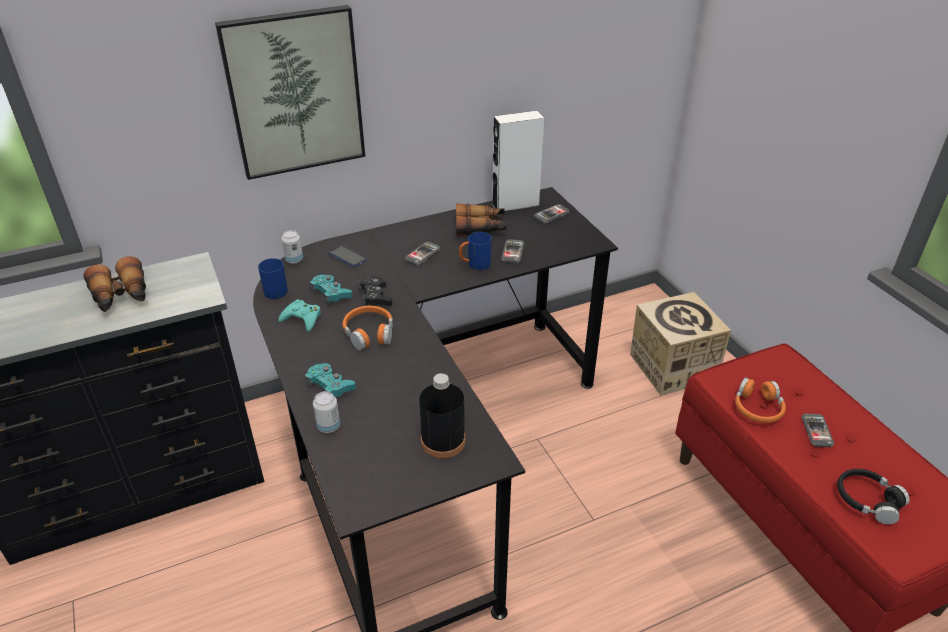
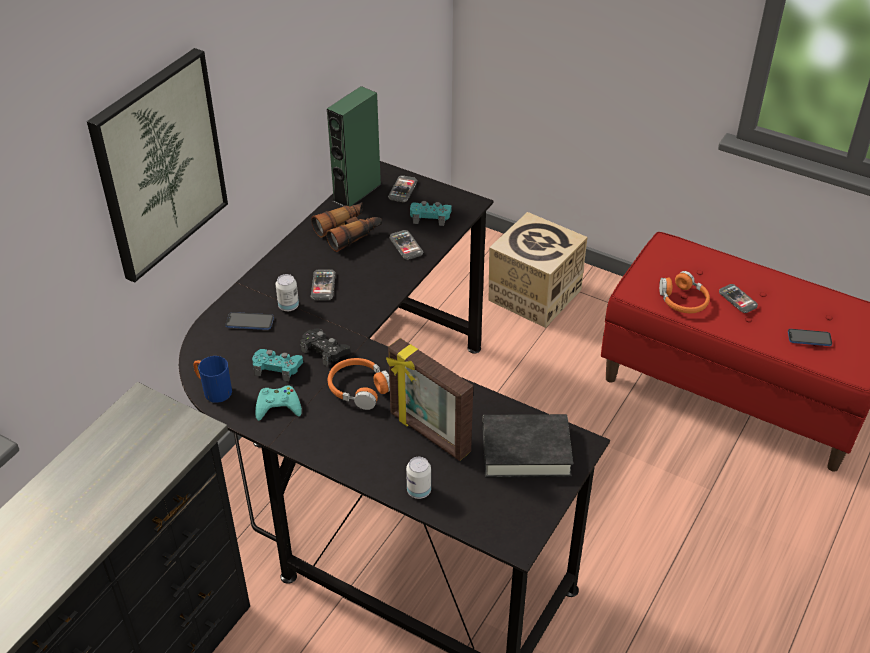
camera: 35 degrees left, 5 degrees up
(121, 296) = (105, 472): binoculars -> none
(294, 260) = (196, 350): can -> can (288, 306)
(330, 386) = (379, 455): turquoise game controller -> turquoise game controller (430, 216)
(383, 389) = (428, 434): none -> picture frame
(443, 441) = (526, 451): black bottle -> black book
(475, 265) = (384, 275): blue mug -> none
(515, 204) = (357, 192): white speaker -> green speaker
(867, 500) = (809, 338): black headphones -> phone

